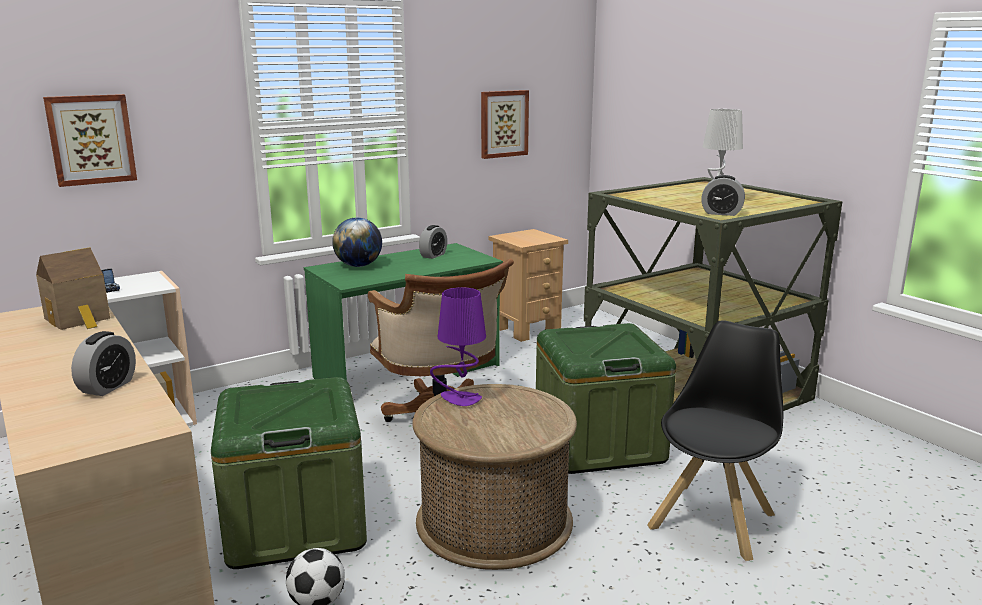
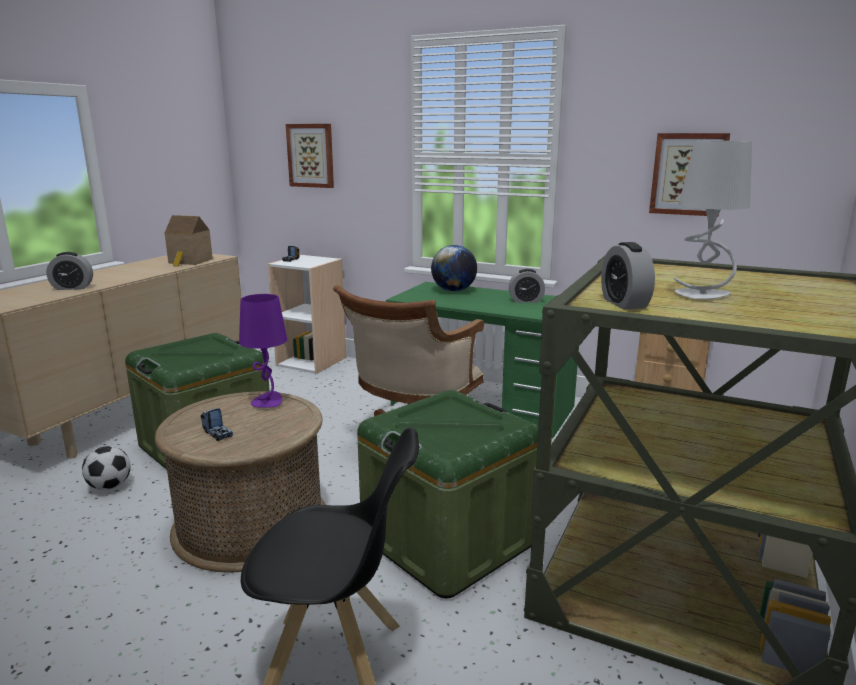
camera: 60 degrees right, 0 degrees up
(509, 429) = (217, 433): none -> toy truck

